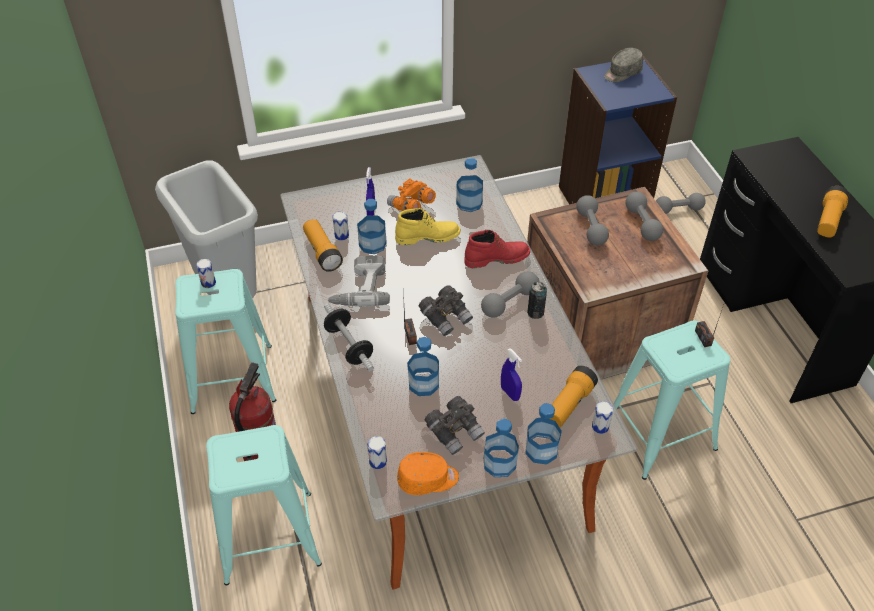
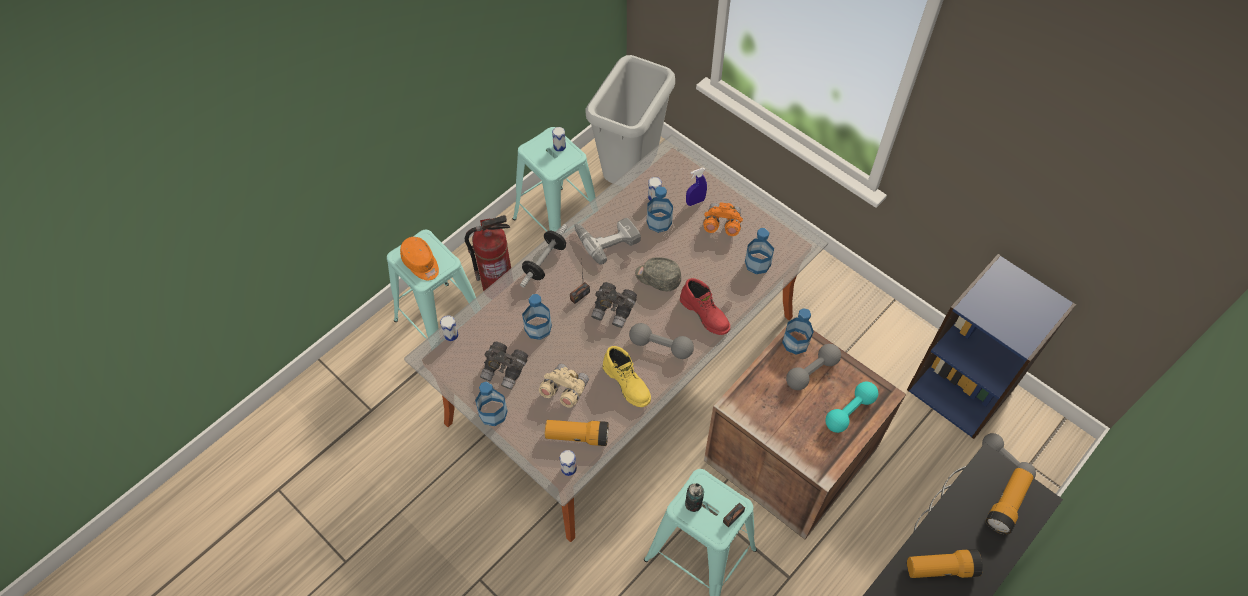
camera: 60 degrees right, 10 degrees up
(322, 252) = (627, 195): flashlight -> flashlight (1006, 504)
(428, 236) = (695, 254): yellow boot -> yellow boot (627, 383)
(428, 479) = (453, 374): orange cap -> orange cap (421, 264)
(510, 393) = (564, 390): blue spray bottle -> beige binoculars
(535, 313) = (661, 370): can -> can (693, 504)
(541, 450) = (521, 436): bottle -> bottle (795, 342)
(622, 73) = (1027, 297): grey cap -> grey cap (657, 278)
(642, 224) = (849, 411): grey dumbbell -> turquoise dumbbell

